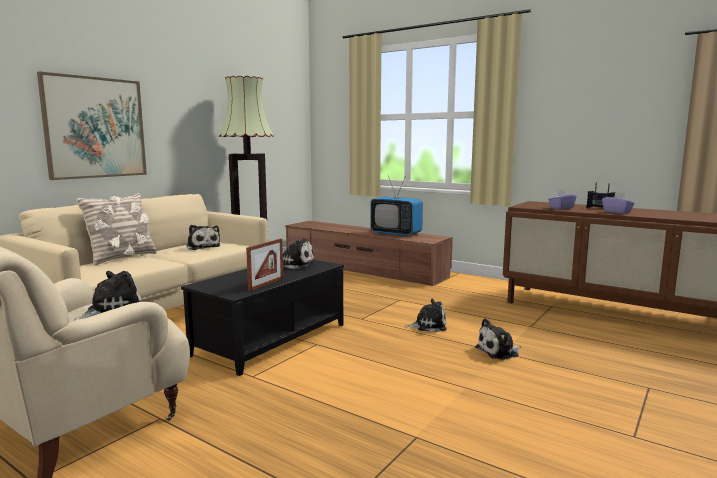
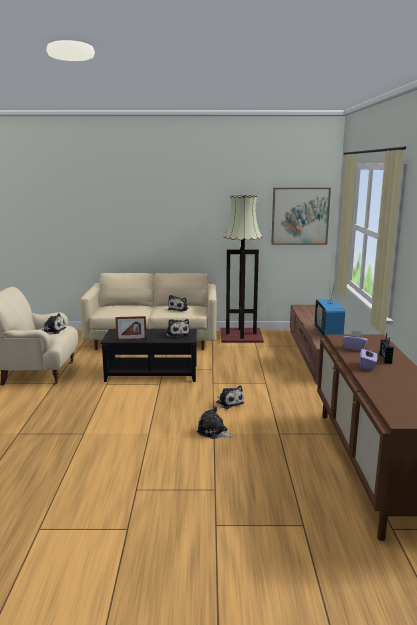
camera: 55 degrees right, 5 degrees up
(95, 128) = (148, 230): picture -> picture (300, 216)
(122, 258) = (136, 306): beige pillow -> none

